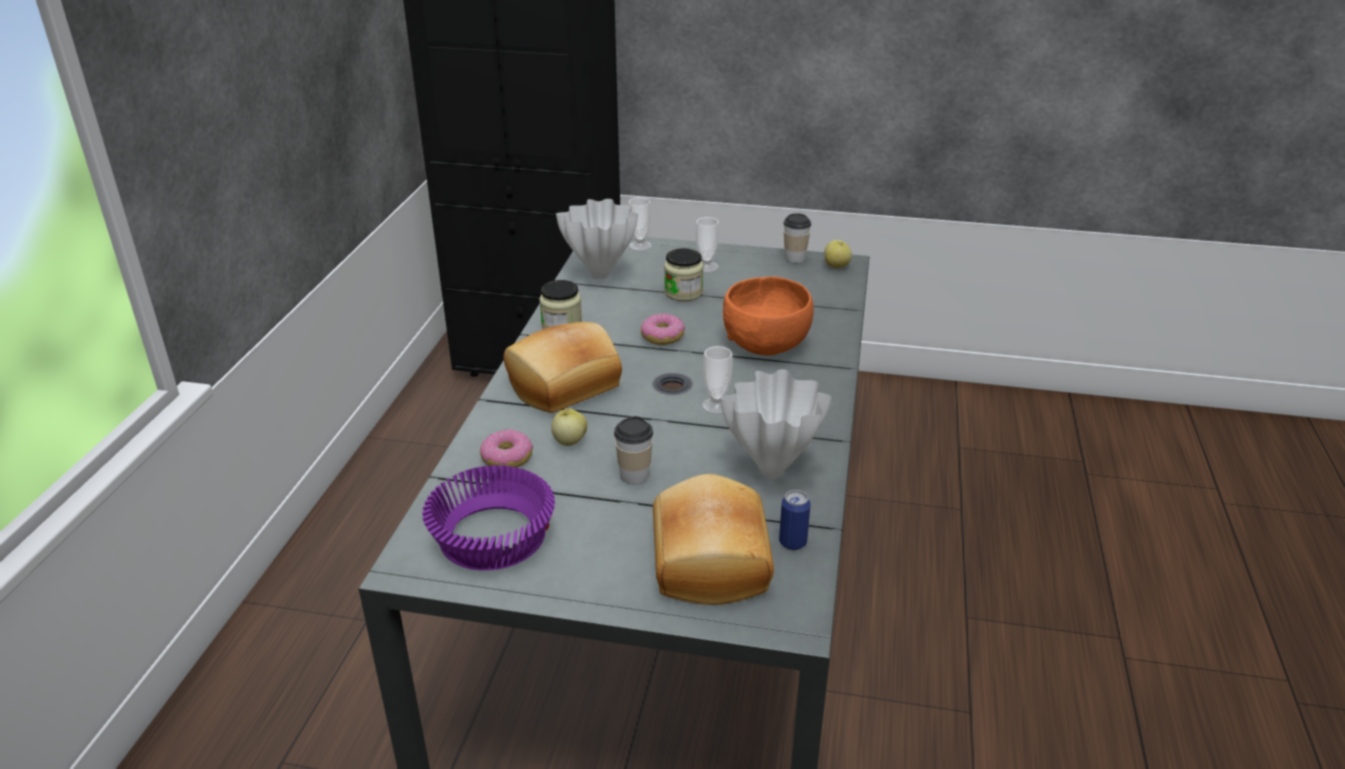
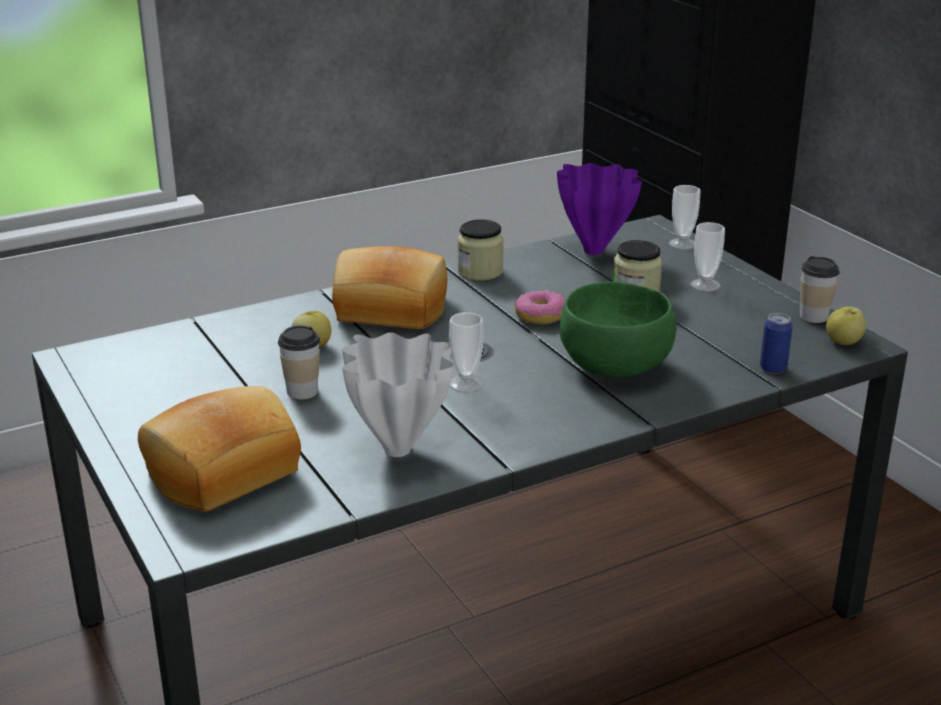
camera: 50 degrees right, 5 degrees down
(495, 538) = (144, 373): purple bowl -> none
(507, 457) = (254, 332): donut -> none
(601, 276) = (595, 251): white vase -> purple vase
(767, 343) = (616, 365): orange bowl -> green bowl
(792, 542) = (300, 501): can -> can (773, 368)

